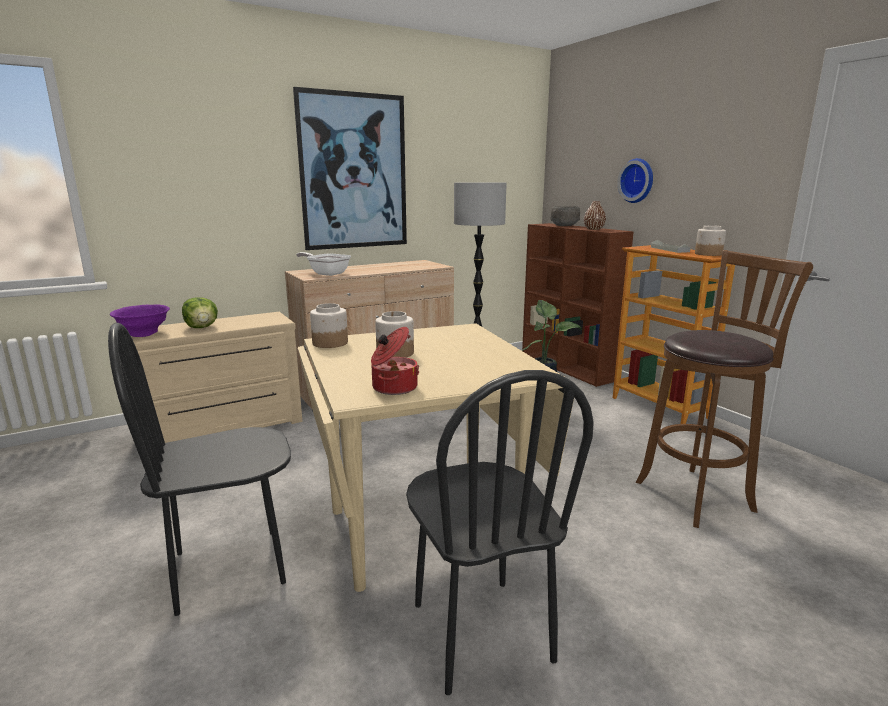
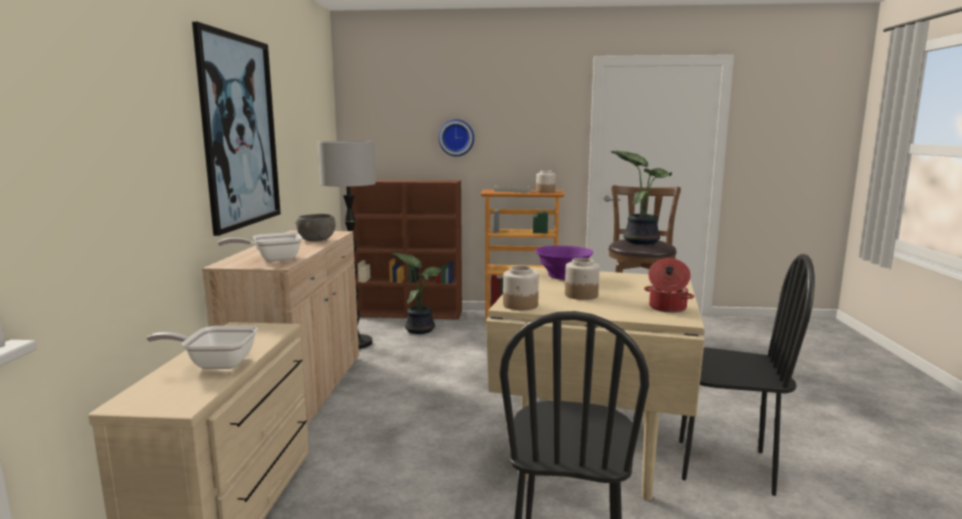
camera: 55 degrees left, 5 degrees down
(144, 333) = (161, 397): purple bowl -> purple bowl (563, 276)
(202, 327) = (216, 363): lettuce -> frying pan
(564, 226) = (388, 180): grey bowl -> grey bowl (317, 240)
(593, 229) = (427, 181): brown vase -> none
(715, 336) = (640, 241): none -> potted plant

